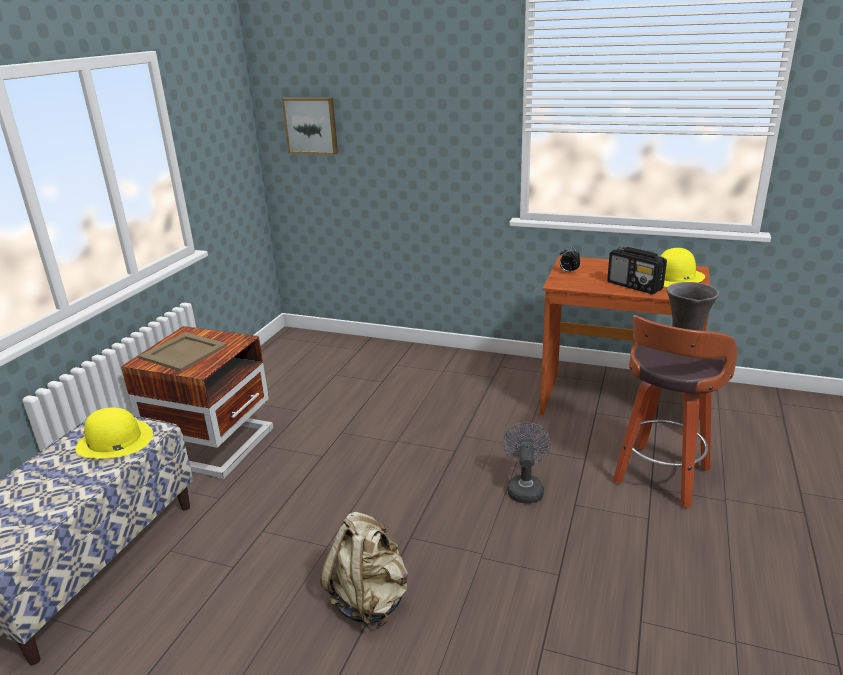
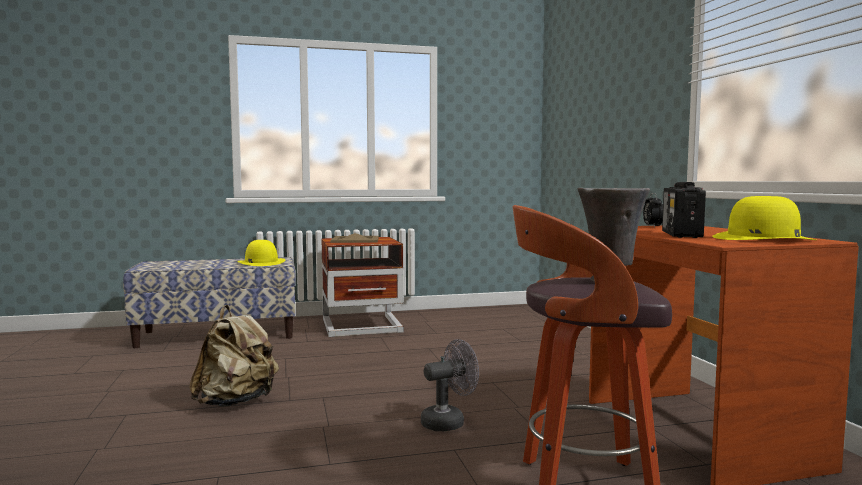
camera: 55 degrees right, 20 degrees down
(311, 125) = (565, 112): picture -> none

